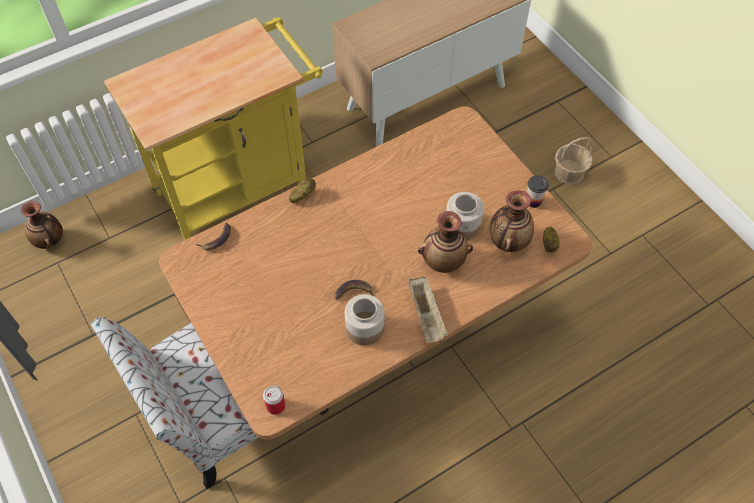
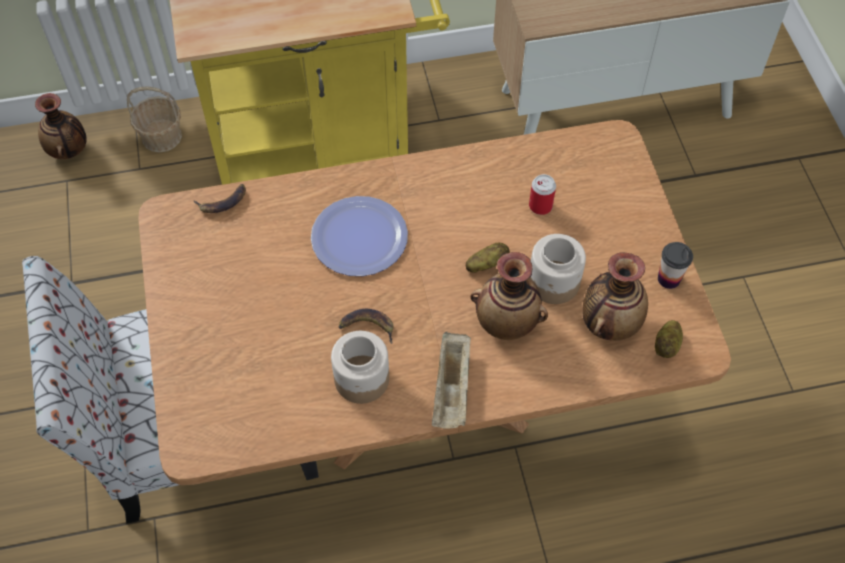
camera: 20 degrees right, 0 degrees up
(275, 406) = (202, 443): can -> can (540, 206)
(302, 195) = (356, 178): potato -> potato (486, 264)
(322, 235) = (359, 237): none -> plate
(569, 173) = (777, 261): basket -> basket (162, 136)

